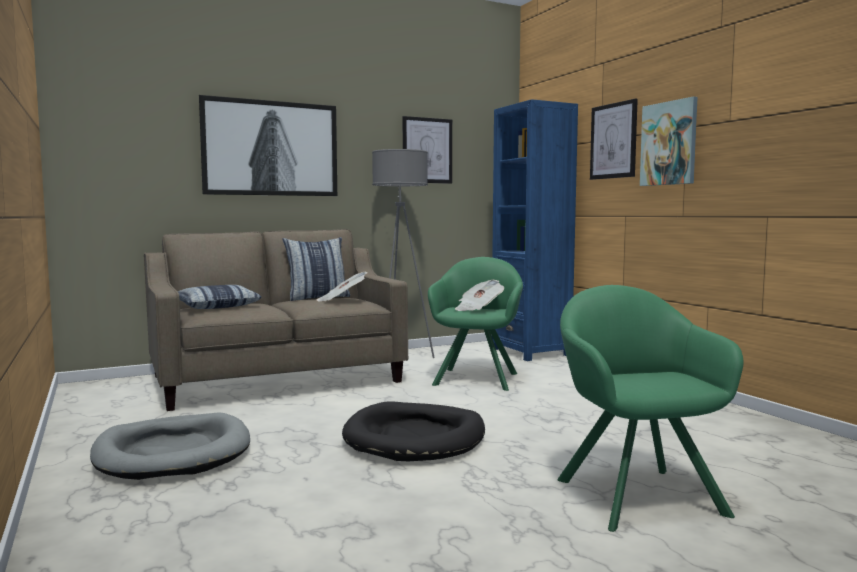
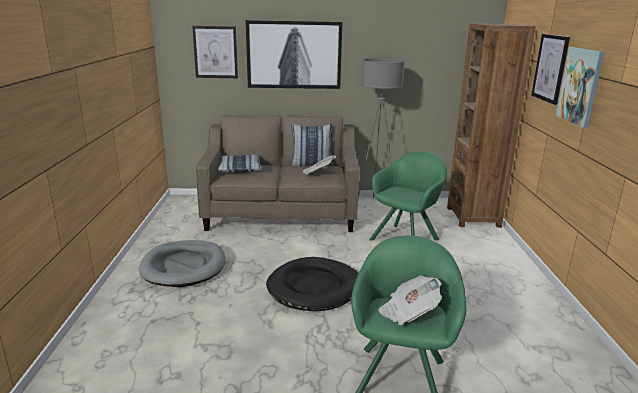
camera: 25 degrees right, 15 degrees up
(427, 150) = (415, 53): picture -> picture (215, 52)
(478, 309) = (409, 193): newspaper -> newspaper (408, 313)
(530, 352) = (473, 217): blue bookcase -> brown bookcase

